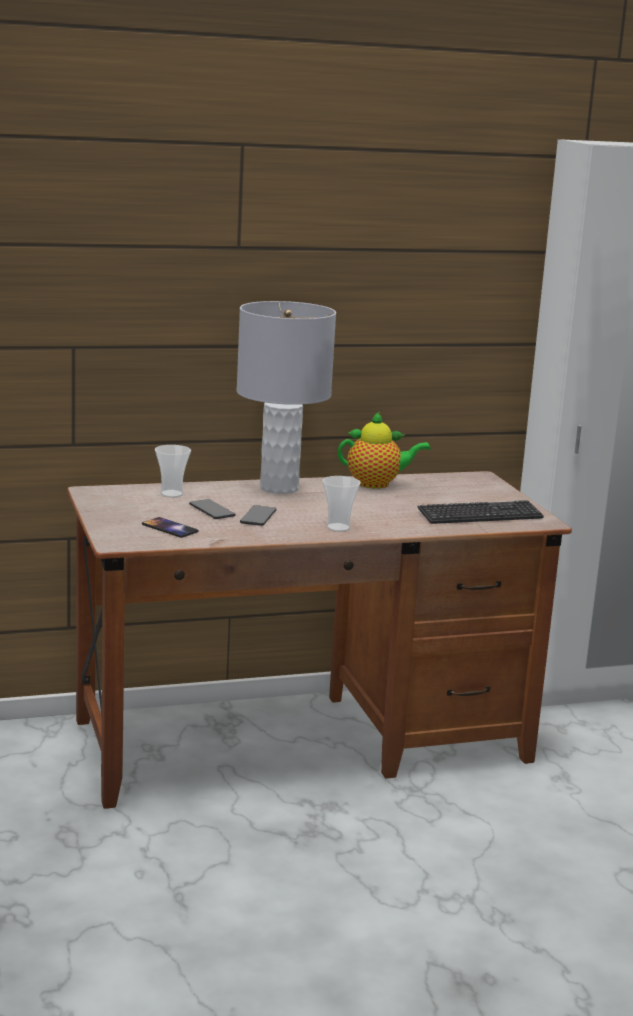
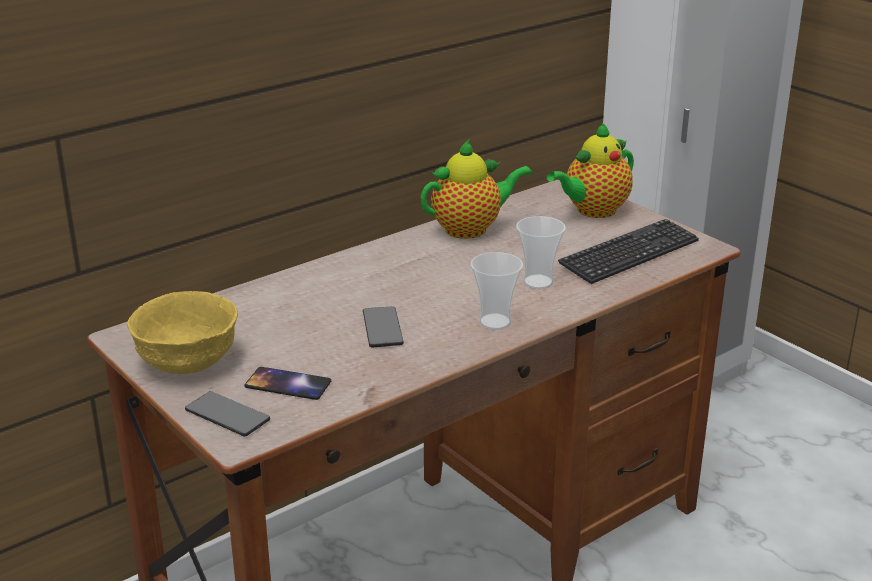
camera: 20 degrees left, 10 degrees up
(119, 508) = (189, 361): none -> yellow bowl
(171, 494) = (239, 313): cup -> cup (538, 282)
(212, 510) = (315, 332): phone -> phone (227, 415)
(279, 488) = (365, 266): grey table lamp -> none
(482, 491) = (593, 211): none -> teapot

